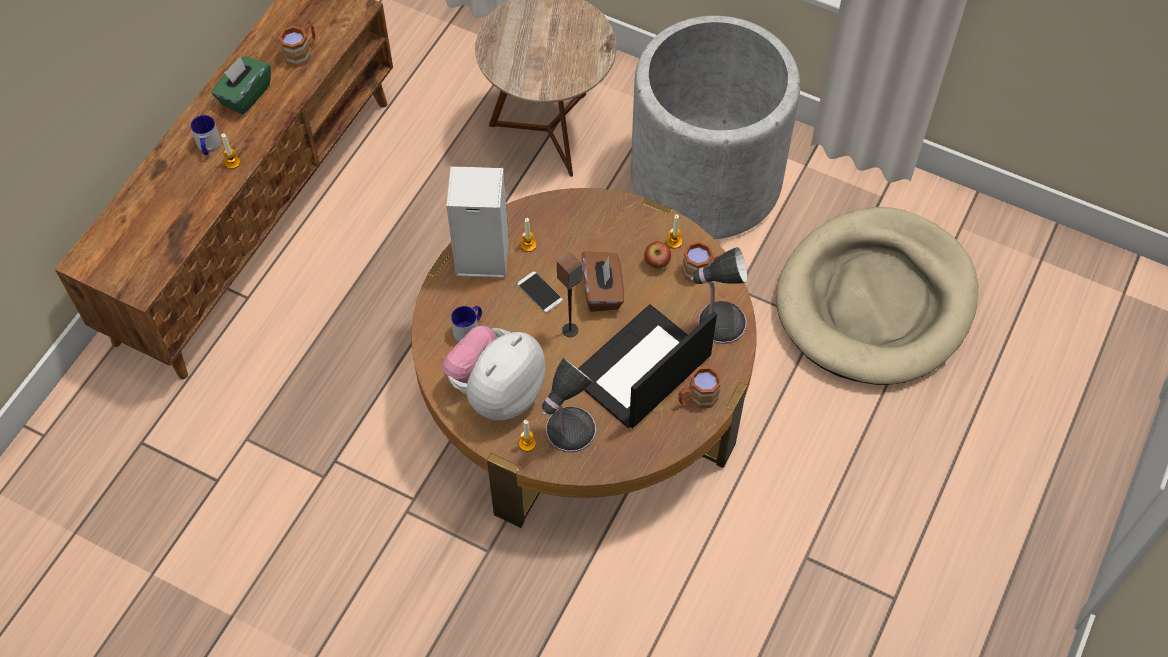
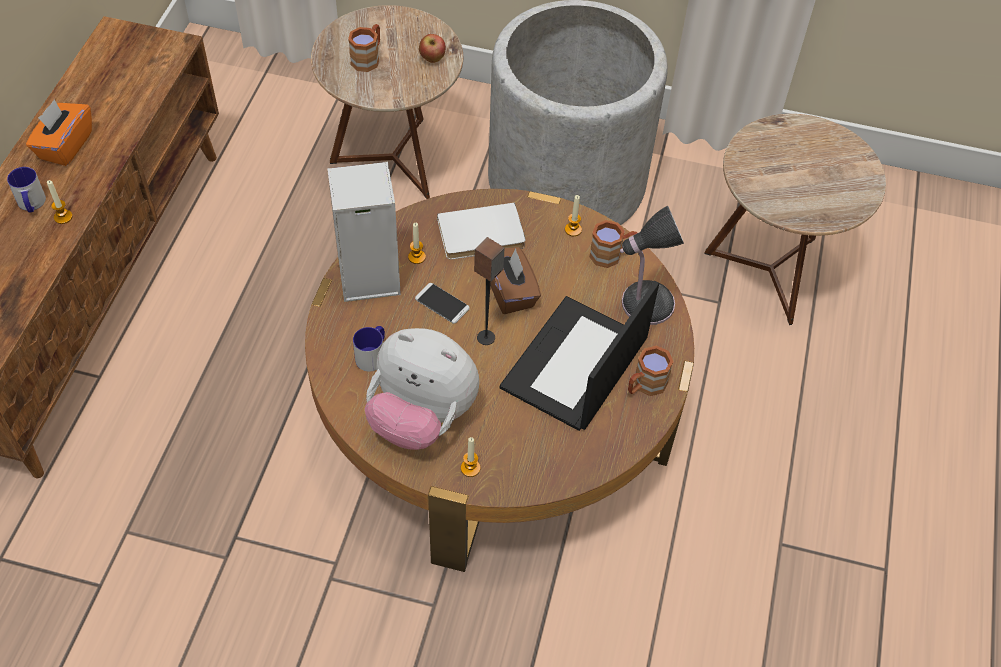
camera: 15 degrees left, 5 degrees down
(245, 95) = (65, 146): green tissue box -> orange tissue box
(302, 53) = (122, 95): brown mug -> brown mug (368, 58)
(497, 391) = (421, 417): plush toy -> plush toy turned 90 degrees counterclockwise
(568, 432) = (512, 447): table lamp -> none
(590, 234) = (481, 236): none -> white book
(657, 263) = (561, 254): apple -> apple (432, 59)
(876, 301) = (770, 271): beige dog bed -> brown side table

